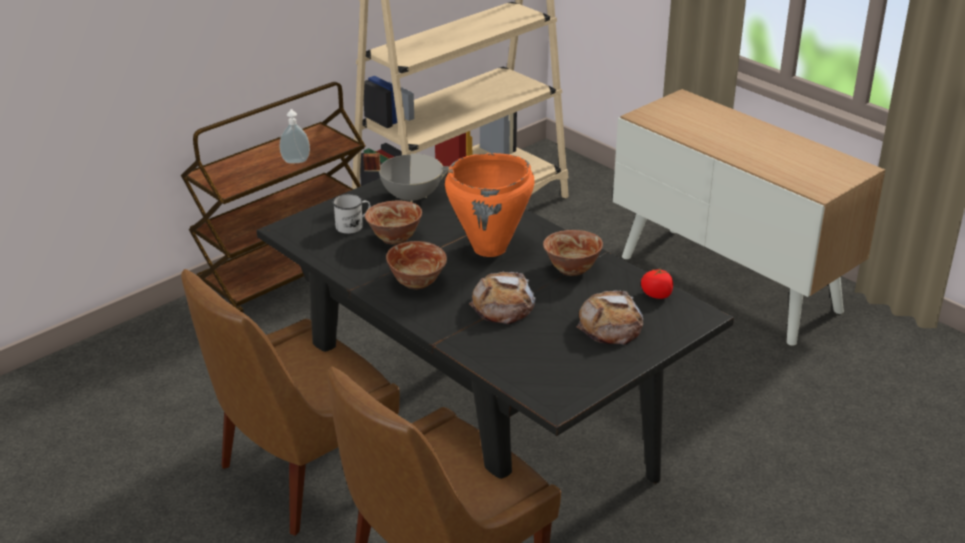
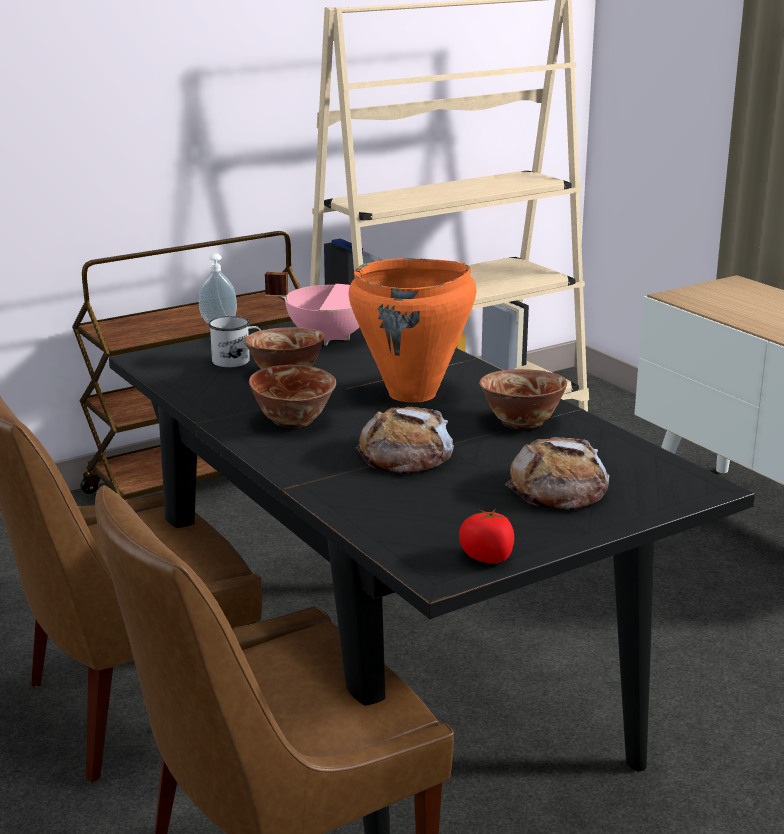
camera: 10 degrees right, 10 degrees down
(411, 196) = (328, 338): grey cooking pot -> pink cooking pot
(657, 294) = (640, 458): tomato -> tomato (487, 557)

